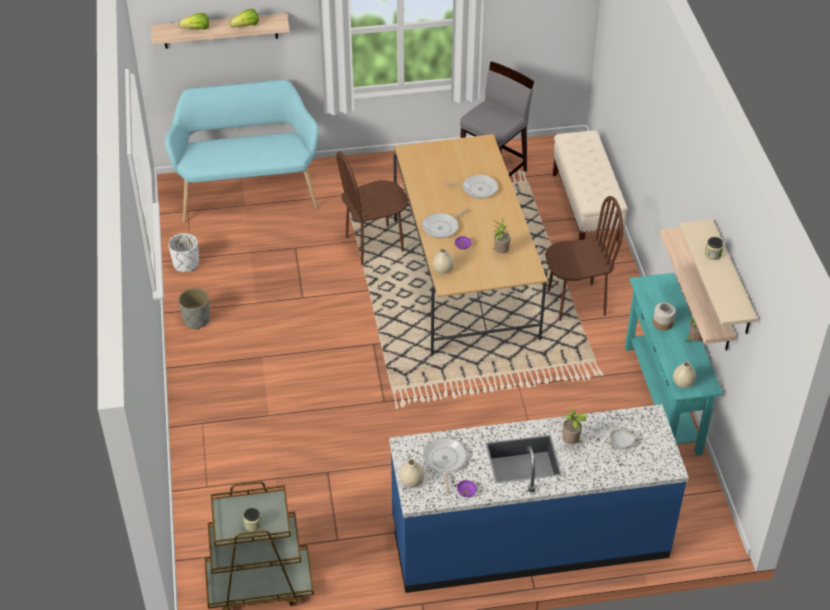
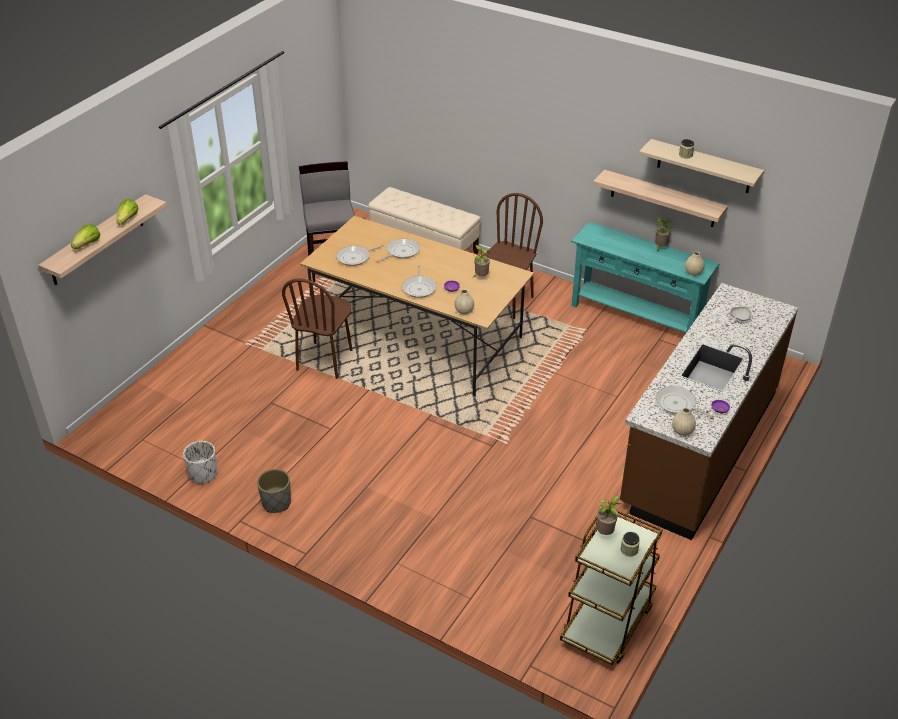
camera: 50 degrees left, 5 degrees down
(248, 192) = (172, 394): turquoise bench -> none
(438, 169) = (355, 258): none -> frying pan
(529, 538) = (699, 448): blue counter -> brown counter
(571, 442) = (718, 338): potted plant -> potted plant (606, 533)
(662, 323) = (630, 250): jar -> none

